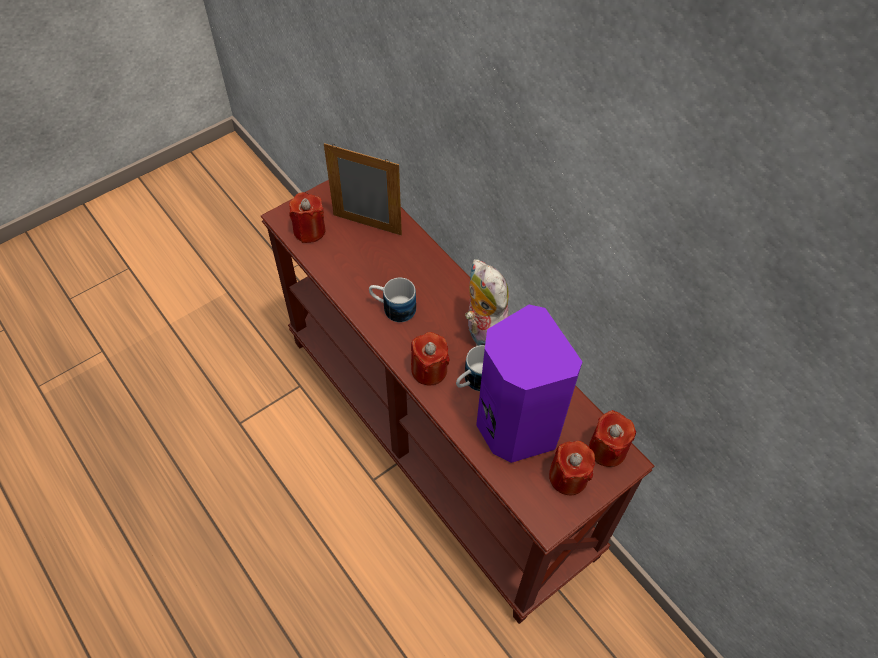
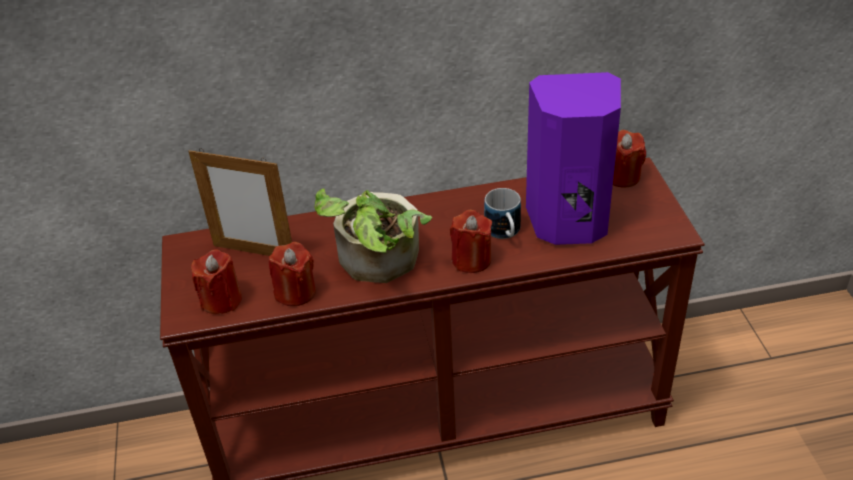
camera: 60 degrees left, 15 degrees down
(367, 224) = (254, 252): picture frame -> picture frame turned 120 degrees counterclockwise
(392, 308) = (378, 264): mug -> potted plant
(483, 334) = (454, 211): plush toy -> none
(568, 477) = (637, 207): red candle -> red candle (295, 292)

